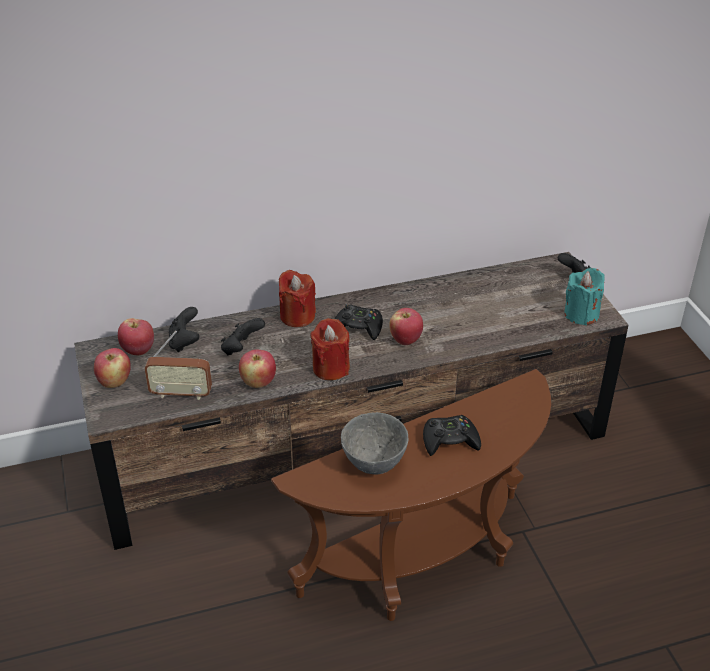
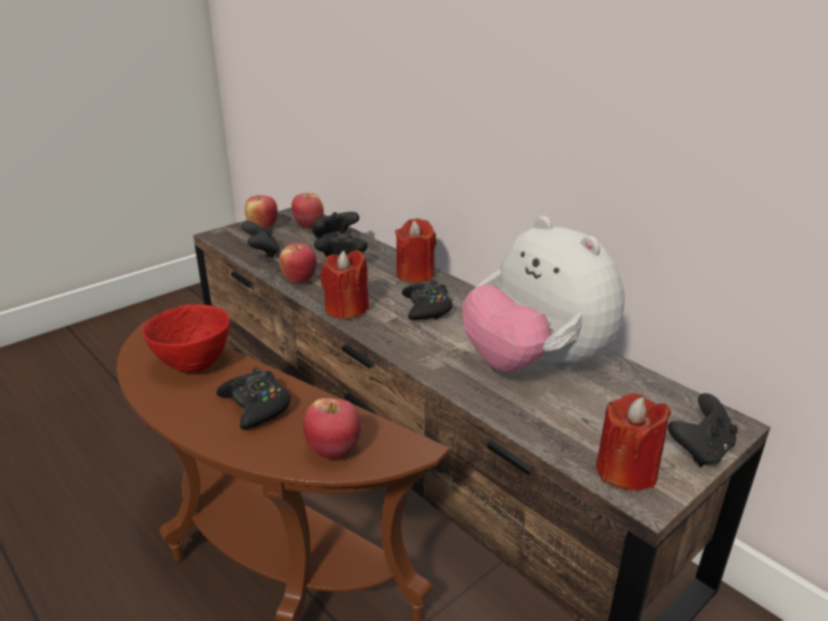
camera: 65 degrees right, 10 degrees down
(181, 394) = (262, 253): radio -> black game controller
(375, 464) = (194, 365): grey bowl -> red bowl
(405, 340) = (430, 340): apple -> apple (334, 451)
(464, 305) = (536, 364): none -> plush toy
(581, 314) = (626, 470): turquoise candle -> red candle

